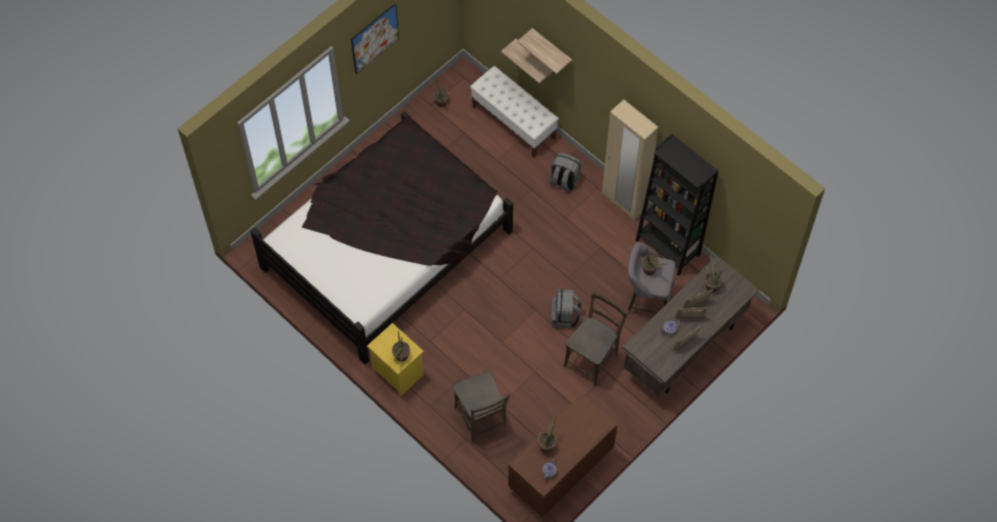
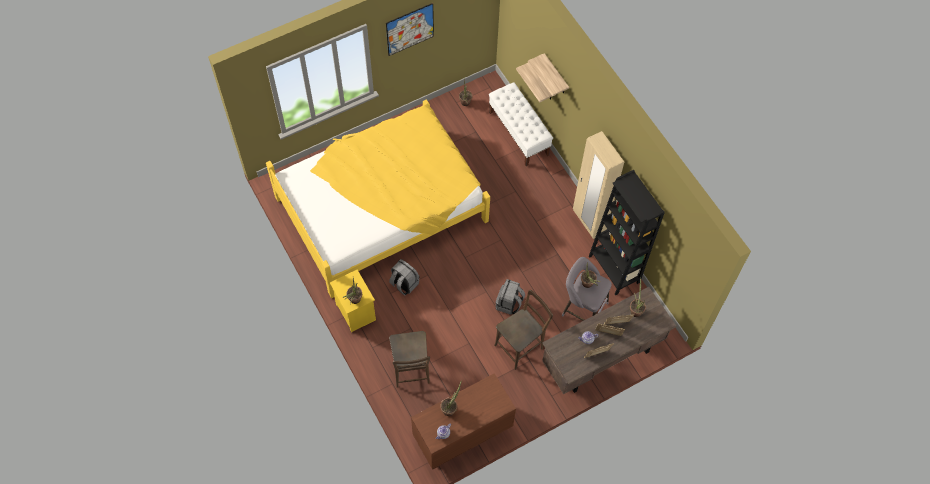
camera: 15 degrees right, 0 degrees up
(387, 248) = (382, 207): black bed -> yellow bed
(564, 181) = (544, 191): grey backpack -> grey backpack (404, 284)

